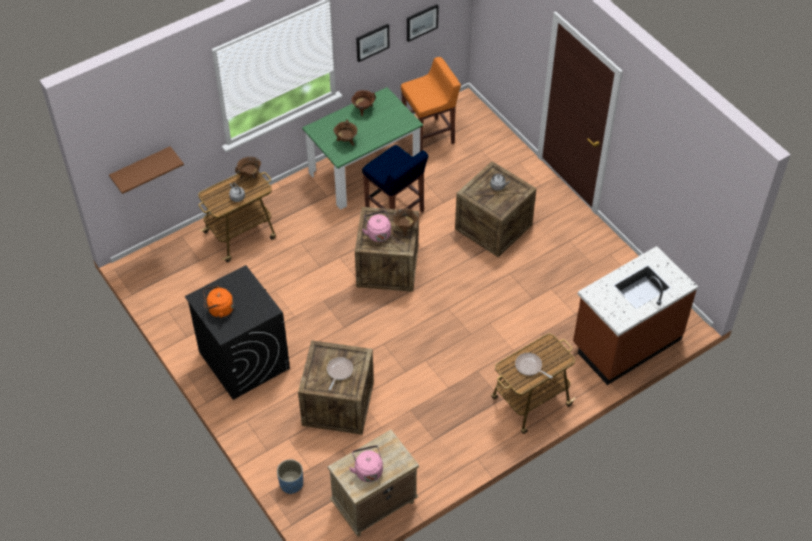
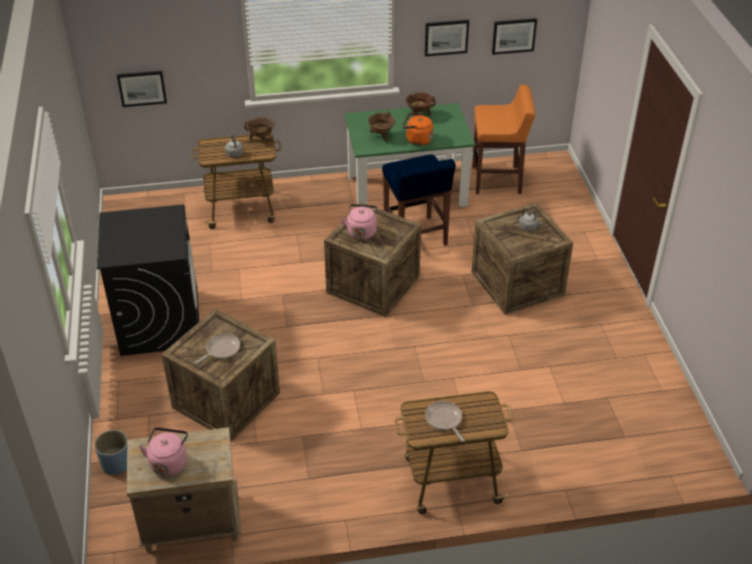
camera: 25 degrees right, 10 degrees down
(141, 168) = (142, 88): brown shelf -> picture
(219, 309) = (123, 235): orange kettle -> orange kettle (417, 140)
(405, 228) = (394, 236): brown cooking pot -> none
(625, 342) = (612, 456): brown counter -> none

